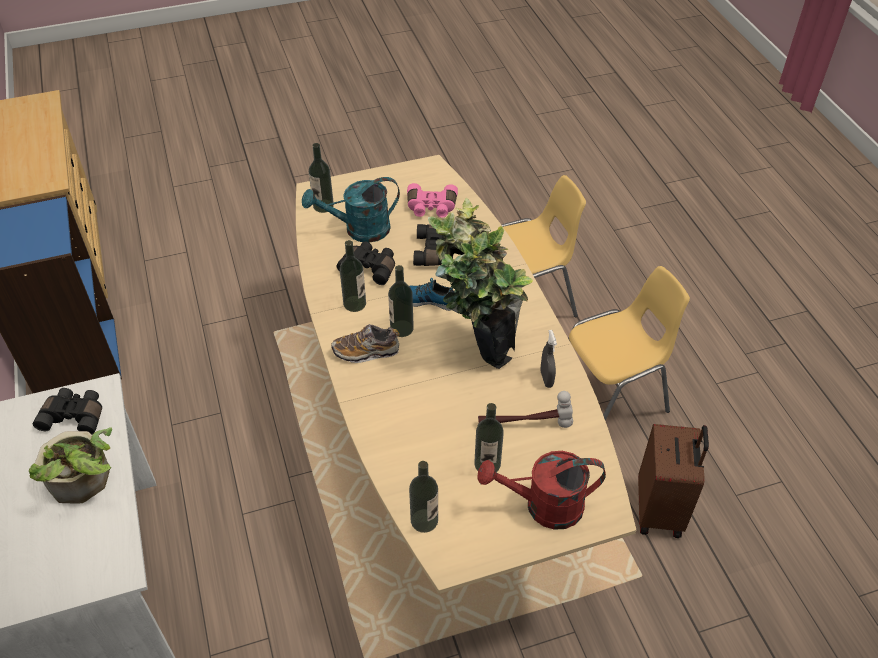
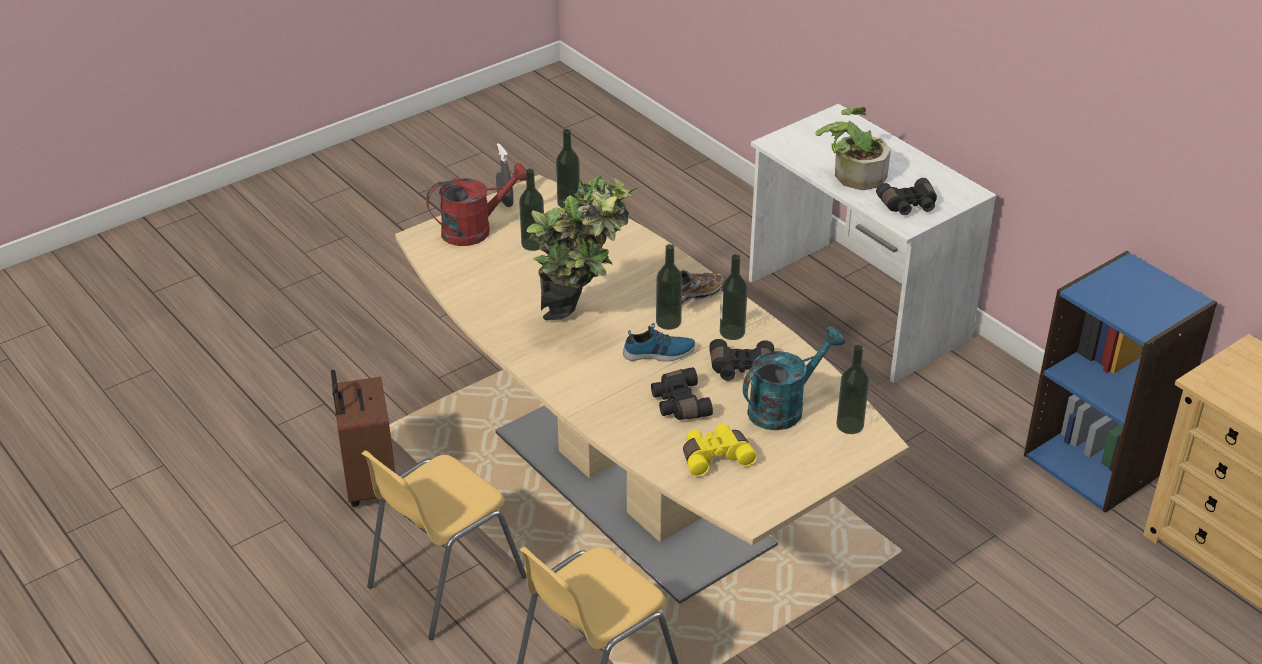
camera: 160 degrees right, 10 degrees down
(431, 208) = (715, 456): pink binoculars -> yellow binoculars
(525, 423) = (511, 277): hammer -> none
(546, 379) = (502, 313): grey spray bottle -> grey spray bottle (505, 201)

